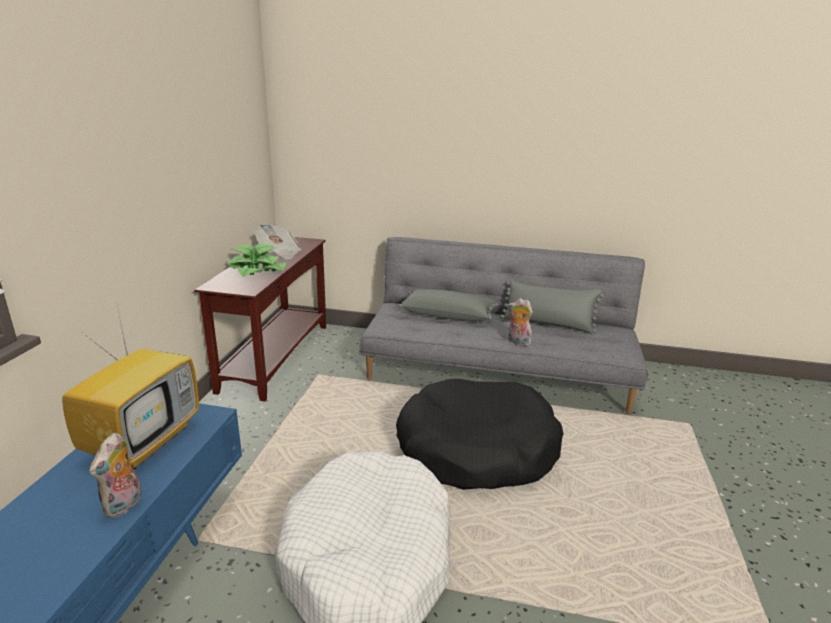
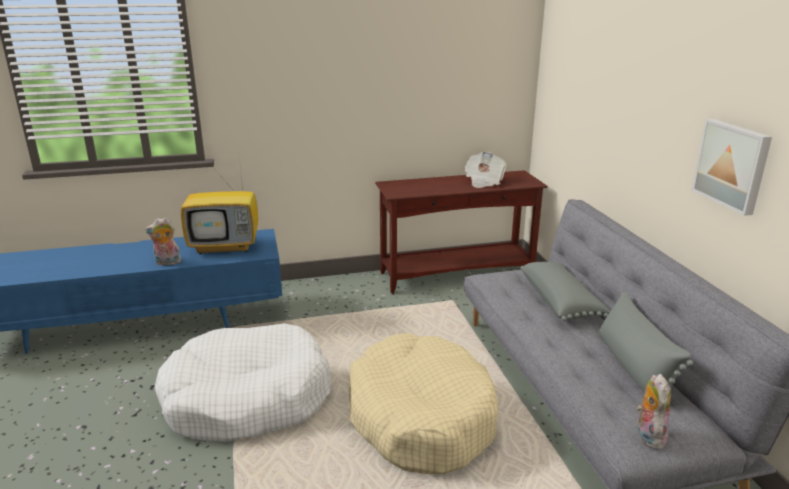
camera: 65 degrees right, 0 degrees up
(257, 270) = (436, 186): potted plant -> none
(476, 450) = (420, 417): black dog bed -> beige dog bed
(517, 342) = (554, 356): plush toy -> plush toy (647, 435)
(549, 170) = (732, 165): none -> picture

